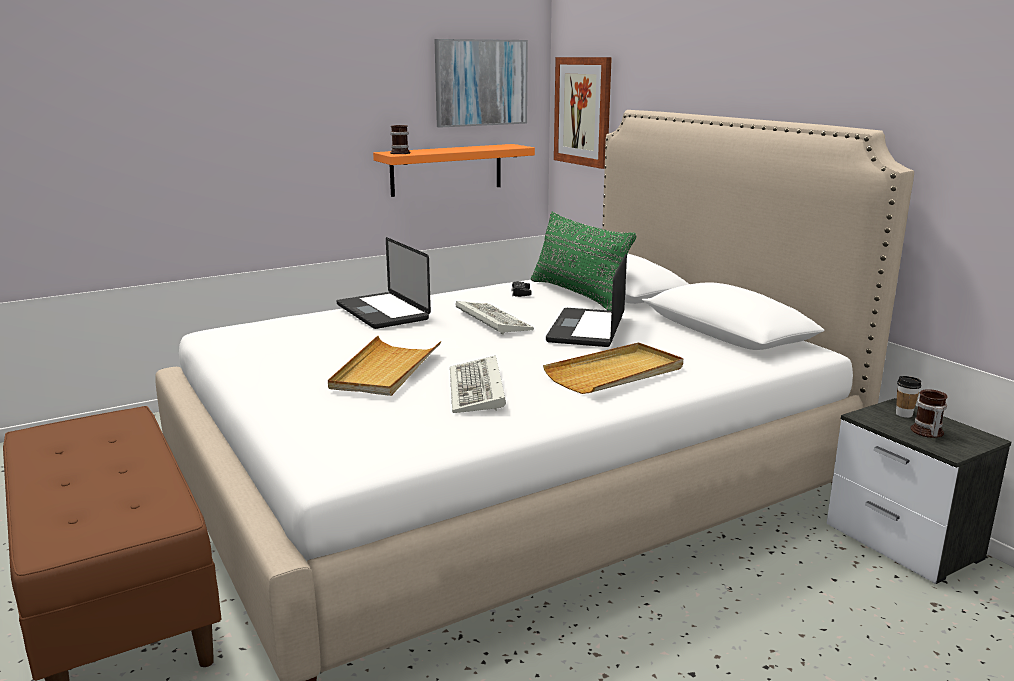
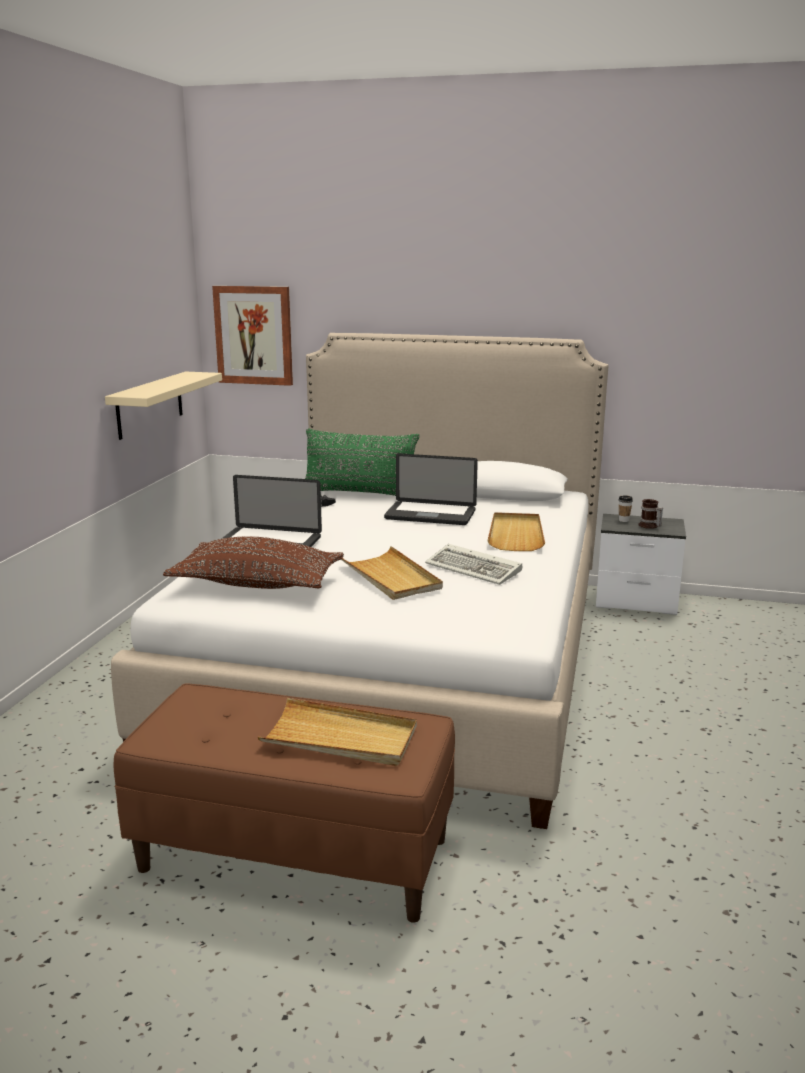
camera: 45 degrees left, 0 degrees up
(104, 495) = (340, 738): none -> beige tray
(285, 340) = (257, 584): none -> brown pillow
(402, 153) = (139, 393): mug -> none
(446, 169) = (150, 404): orange shelf -> beige shelf
(481, 82) = (162, 315): picture -> none
(490, 320) = (359, 526): keyboard -> none
(586, 329) = (430, 515): laptop -> laptop turned 45 degrees counterclockwise

